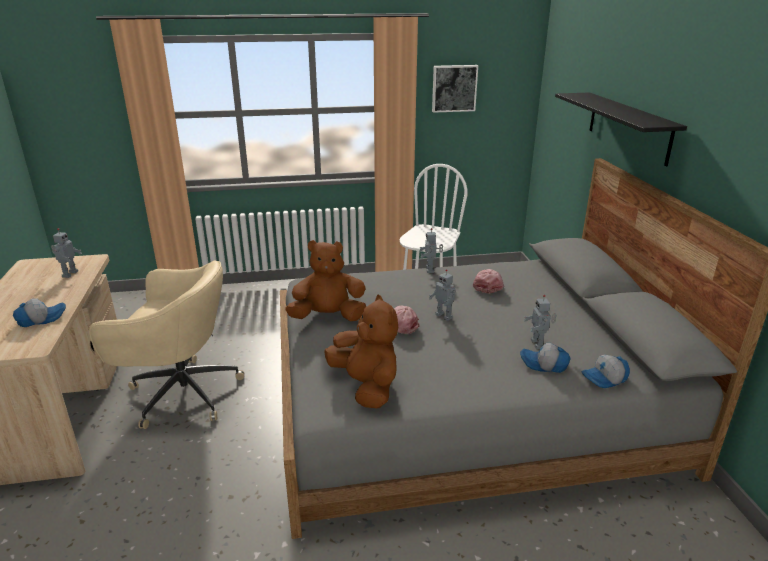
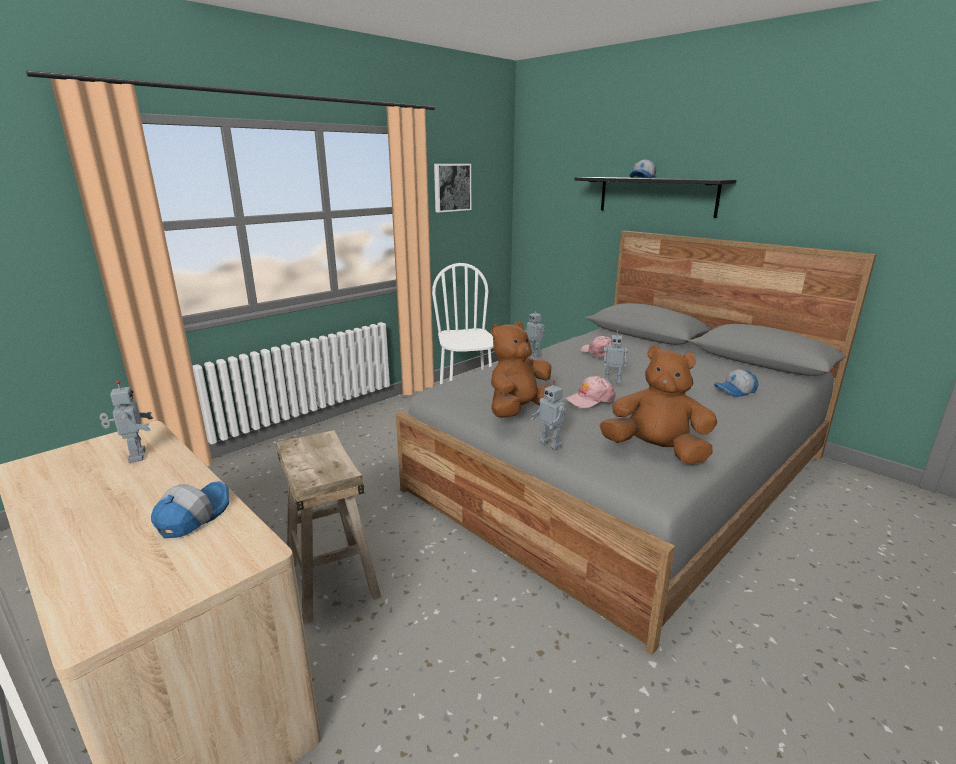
camera: 35 degrees left, 5 degrees down
(181, 393) = (333, 579): beige office chair -> beige stool
(538, 344) = (706, 380): toy robot -> toy robot (551, 443)
(605, 379) = (783, 387): cap -> cap (643, 178)

